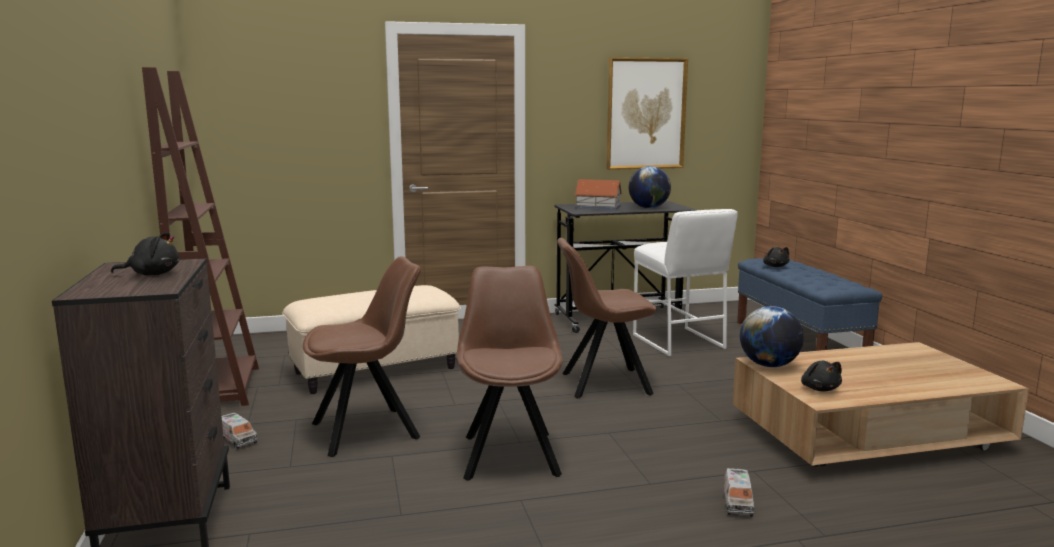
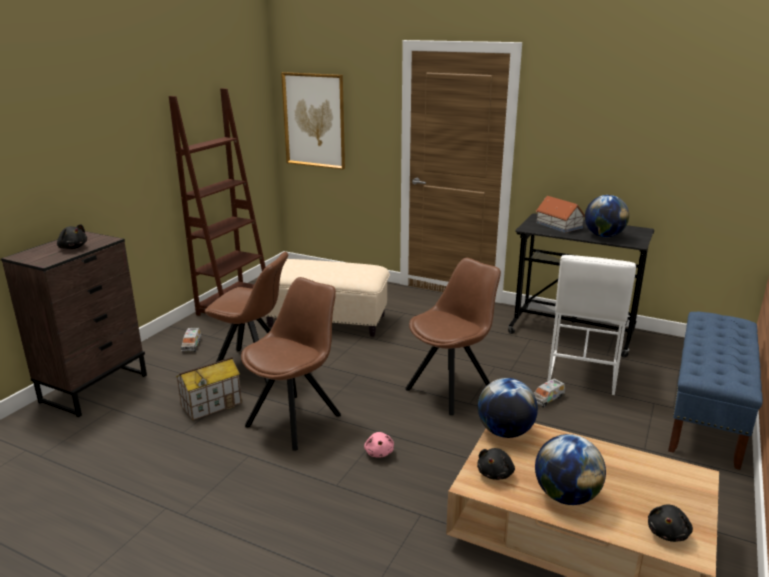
camera: 40 degrees right, 10 degrees up
(384, 478) = (211, 404): none -> toy house
(605, 383) = (450, 389): brown chair -> brown chair turned 105 degrees clockwise
(637, 446) = (379, 452): none -> pink plush toy
(646, 114) = (641, 136): picture -> picture (314, 120)
(737, 502) = (363, 531): toy truck -> toy truck (547, 398)
(775, 266) = (708, 329): black plush toy -> black plush toy (668, 532)
(883, 383) = (565, 496): none -> globe

